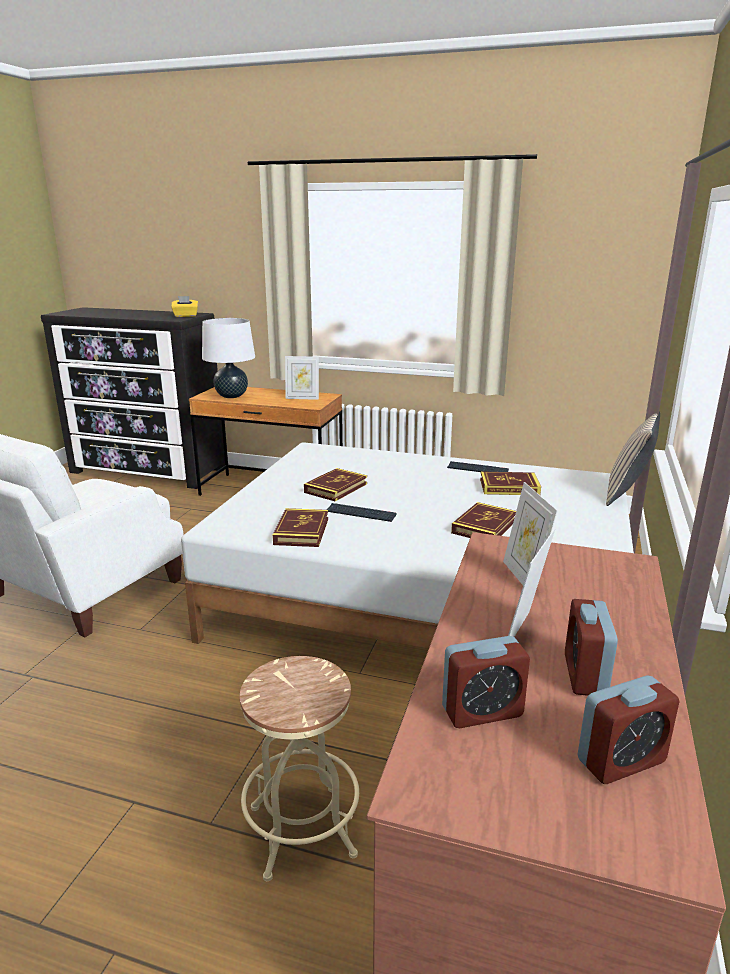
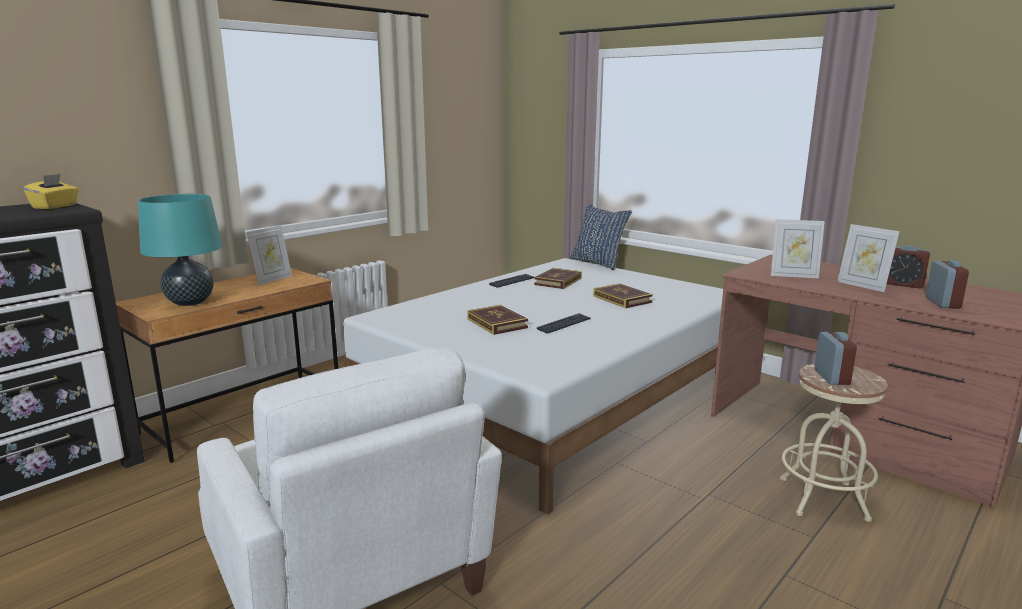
camera: 65 degrees left, 5 degrees down
(231, 396) = (190, 302): white table lamp -> turquoise table lamp
(301, 531) = (583, 346): book -> none
(621, 761) = (972, 292): alarm clock -> alarm clock (831, 377)
(627, 493) = (598, 263): beige pillow -> blue pillow

